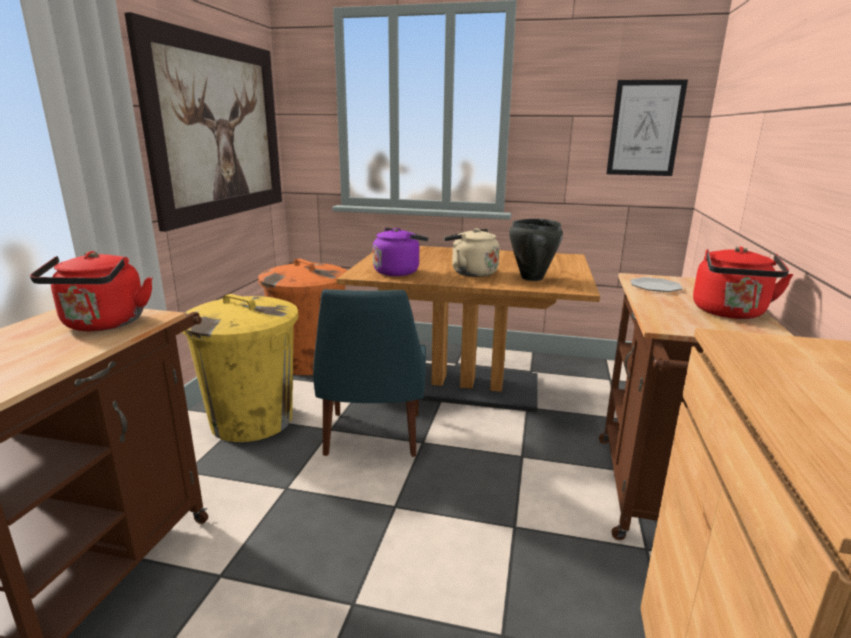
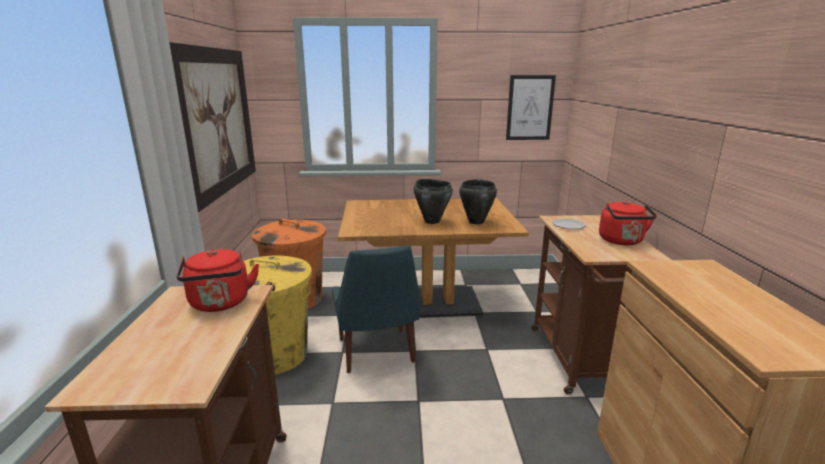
camera: 15 degrees left, 0 degrees up
(399, 272) = (380, 226): purple kettle -> none
(471, 272) = (432, 221): beige kettle -> black cooking pot

